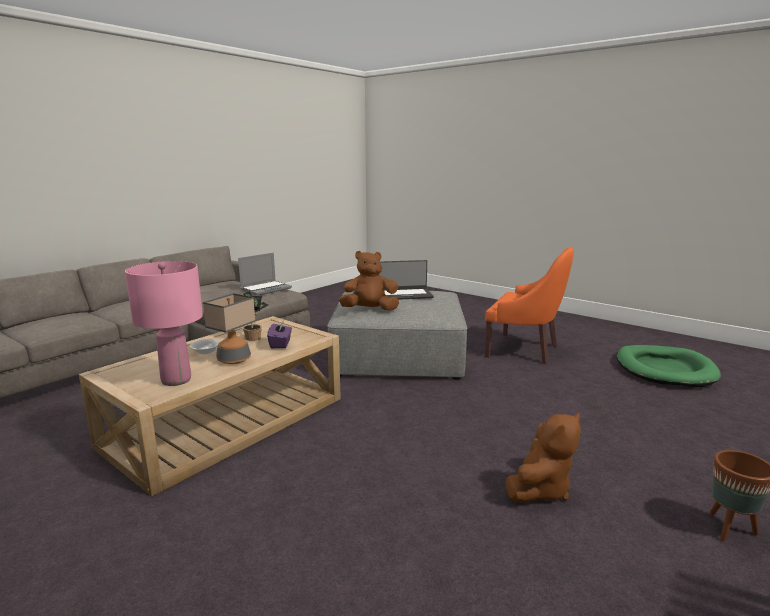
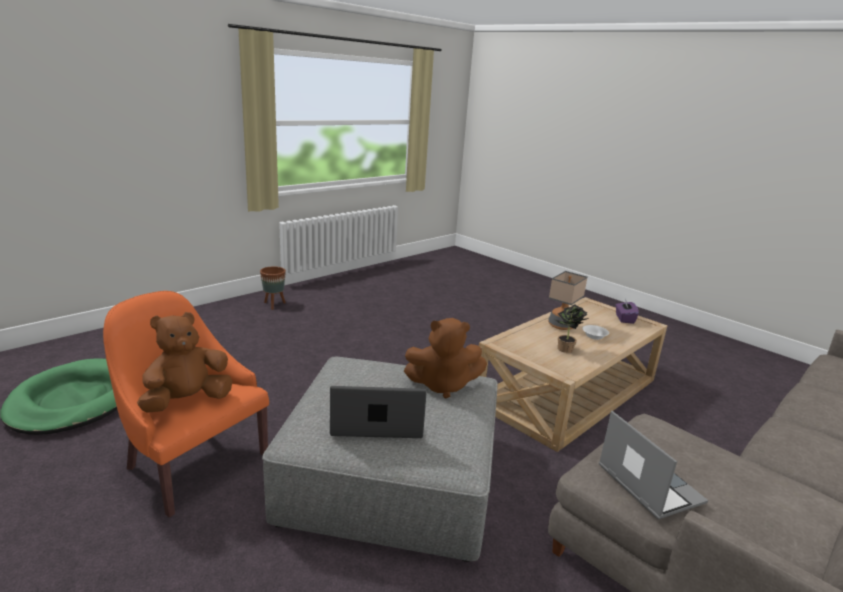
camera: 175 degrees left, 5 degrees up
(176, 380) = (587, 313): pink table lamp -> none
(266, 289) = (647, 484): laptop -> laptop turned 105 degrees clockwise
(280, 344) = (531, 336): purple tissue box -> purple tissue box (624, 319)
(540, 489) = (349, 326): brown plush toy -> brown plush toy (187, 401)

